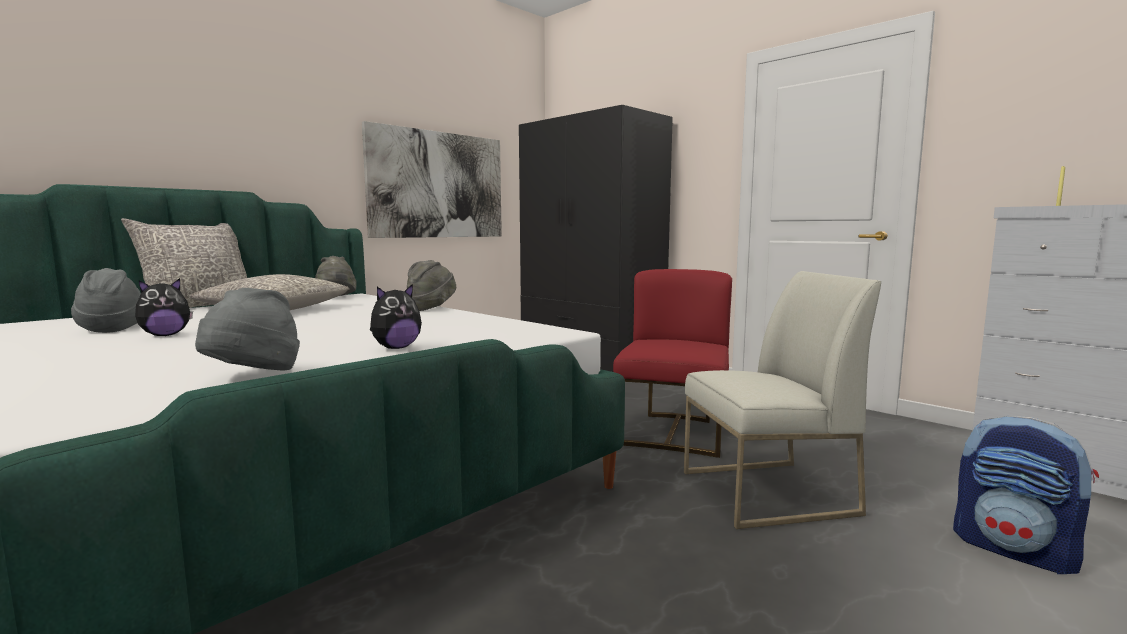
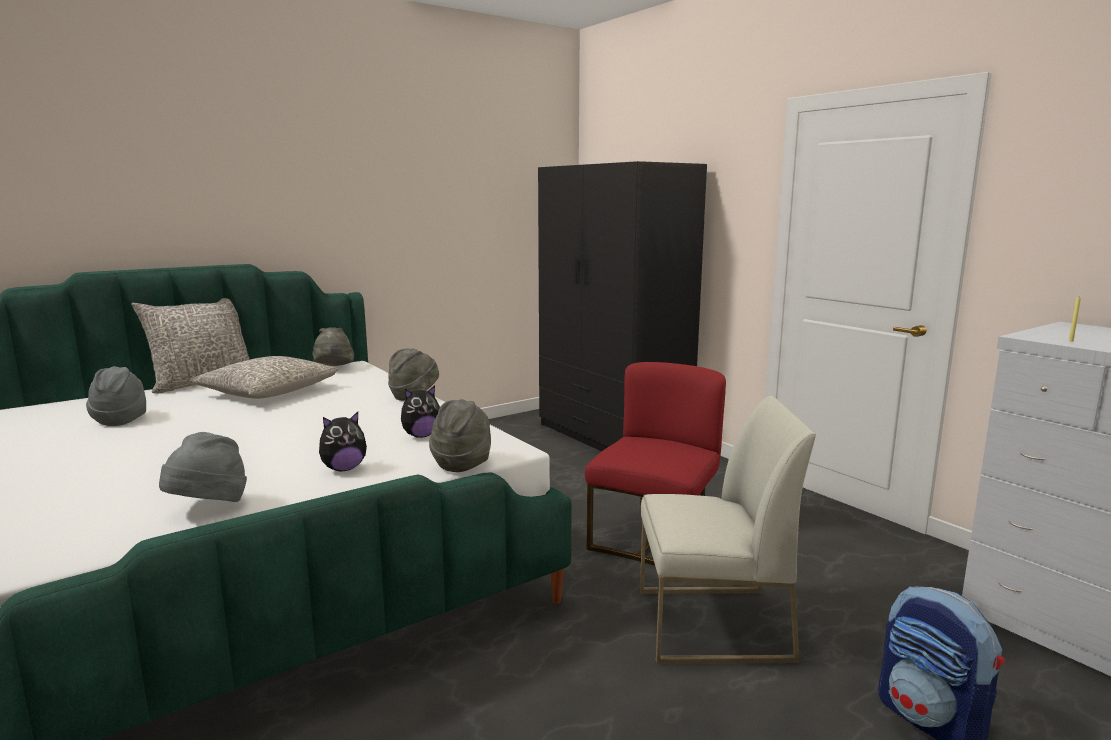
camera: 10 degrees right, 5 degrees up
(165, 335) = (160, 434): plush toy -> plush toy (421, 436)
(437, 185) = (449, 236): picture -> none
(521, 339) = (462, 463): none -> grey hat

